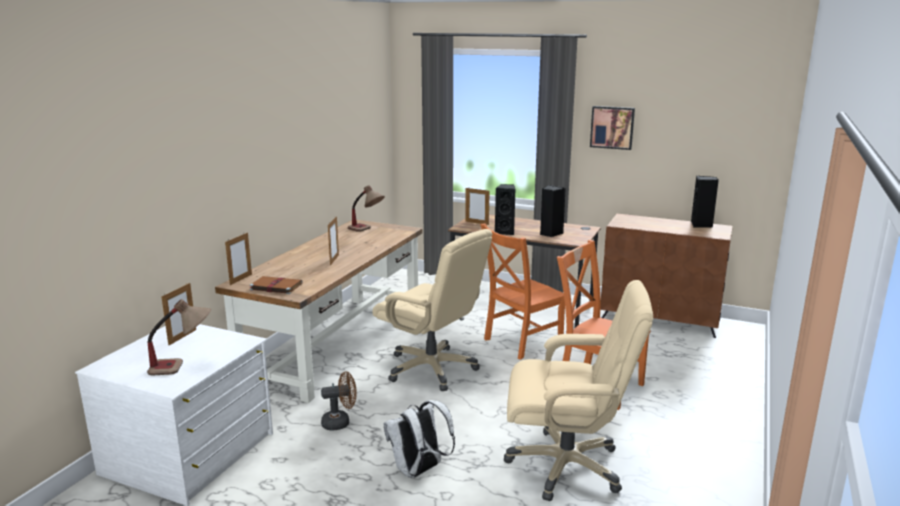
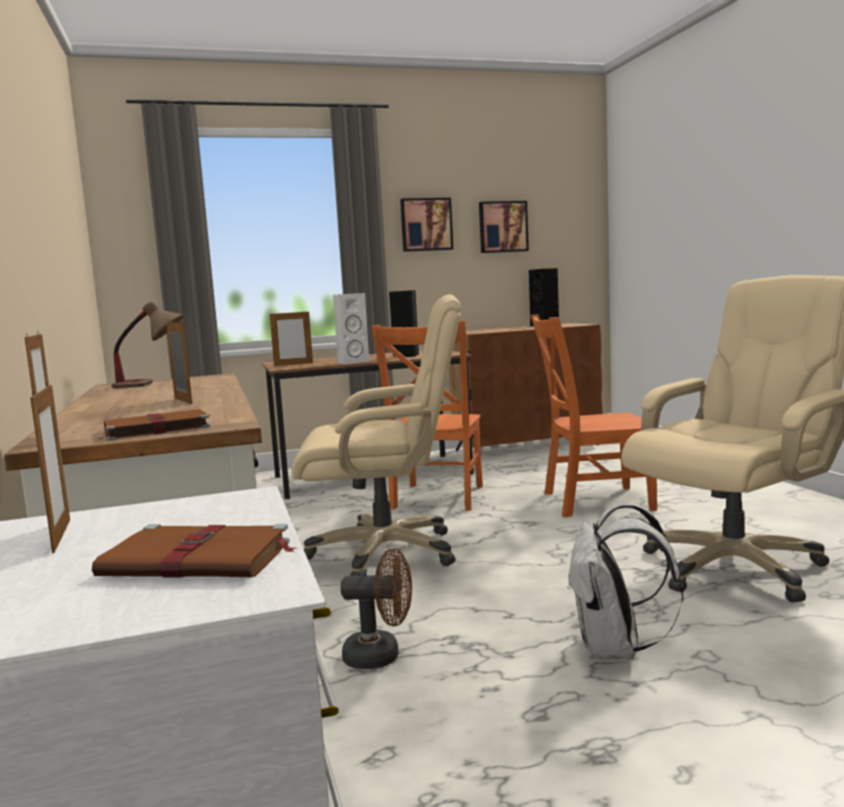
camera: 40 degrees left, 10 degrees down
(183, 367) = (200, 559): table lamp -> brown book
(340, 422) = (381, 656): brown fan -> brown fan turned 60 degrees clockwise
(505, 232) = (351, 362): black speaker -> white speaker
(681, 135) = (502, 227): none -> picture

